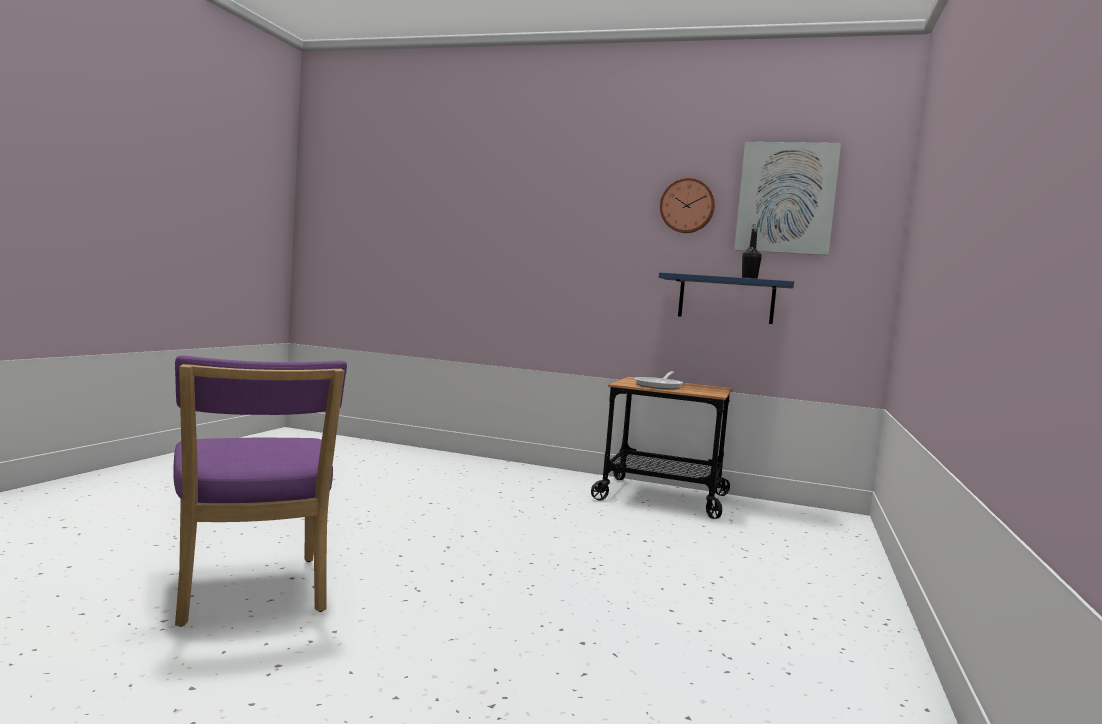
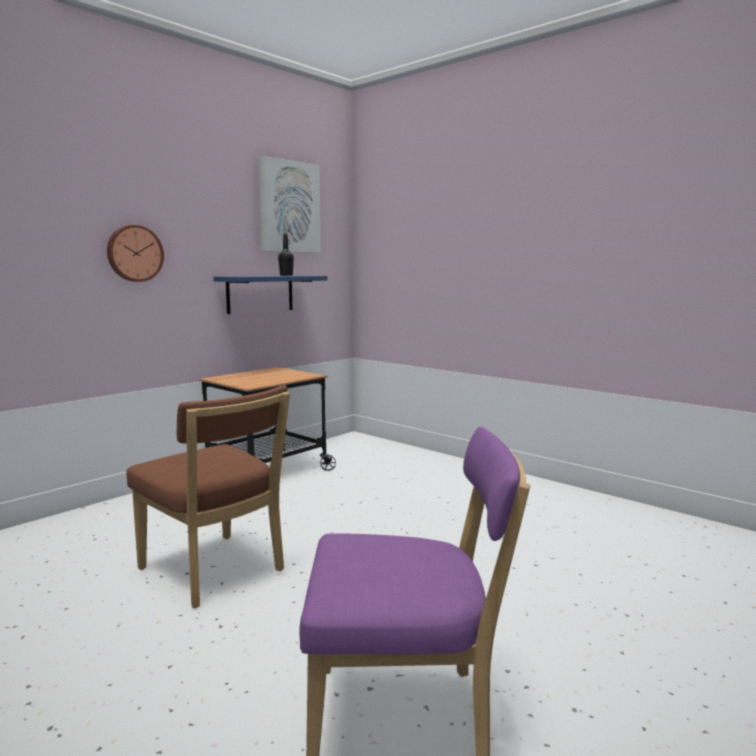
camera: 65 degrees left, 5 degrees up
(438, 510) = (215, 572): none -> brown chair
(659, 386) = (264, 379): frying pan -> none
(687, 206) = (221, 211): wall clock -> wall clock (134, 253)

